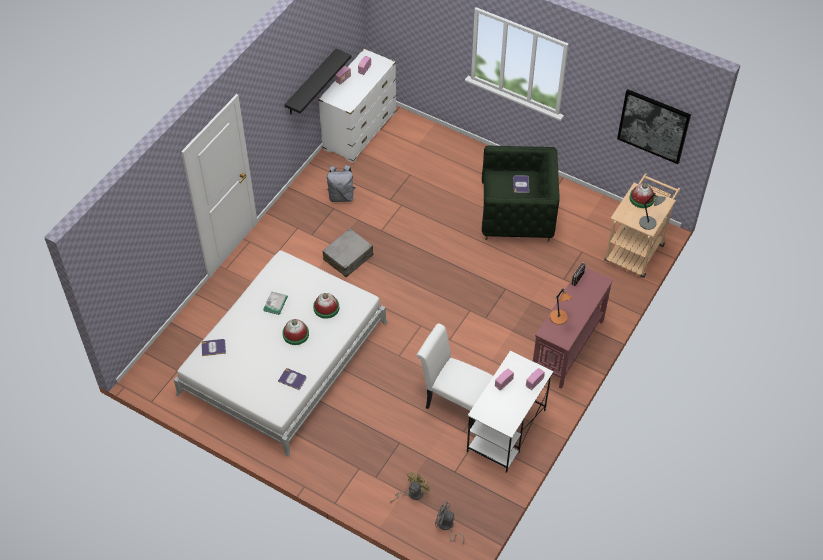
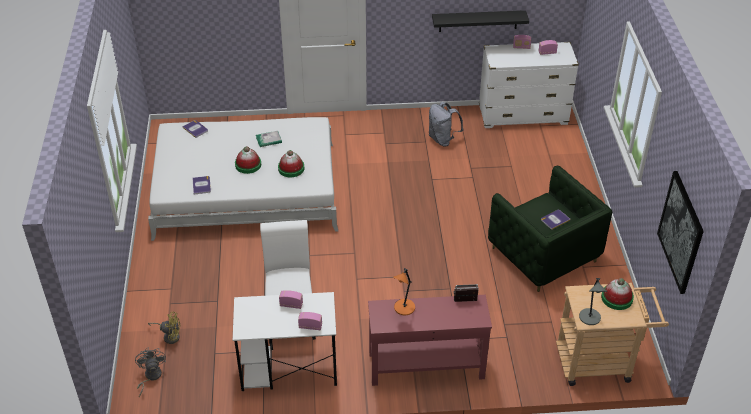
camera: 55 degrees right, 10 degrees down
(348, 257) = (383, 175): grey suitcase -> none

